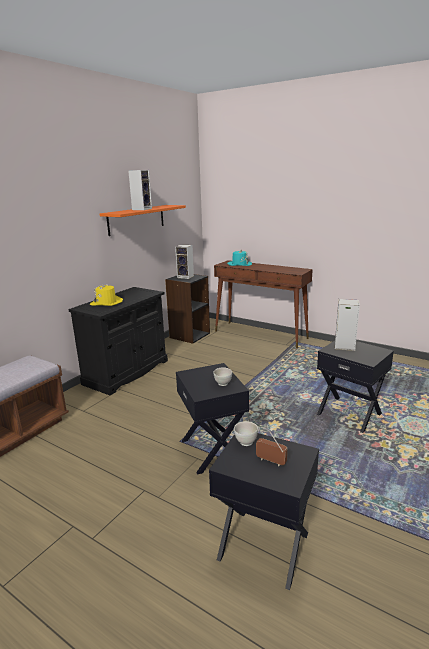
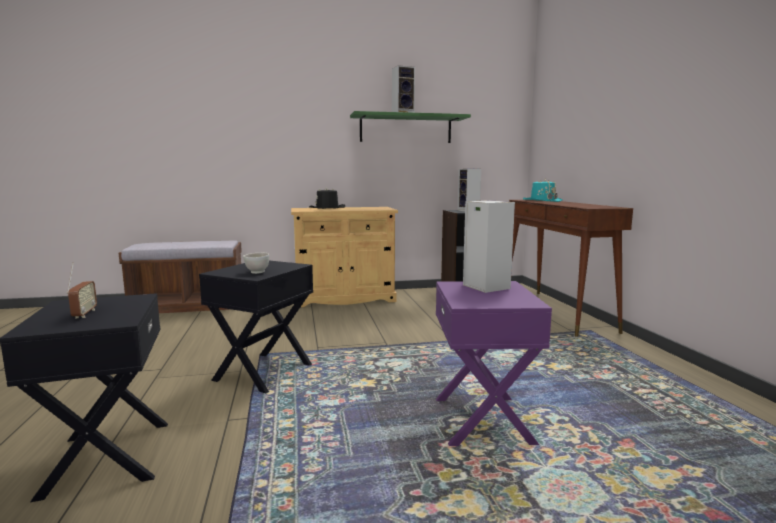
camera: 45 degrees right, 10 degrees down
(106, 302) = (327, 208): yellow hat -> black hat
(127, 372) = (344, 298): black cabinet -> beige cabinet
(136, 219) = (406, 129): orange shelf -> green shelf
(245, 442) = (124, 300): white bowl -> none
(349, 414) = (484, 420): black side table -> purple side table

